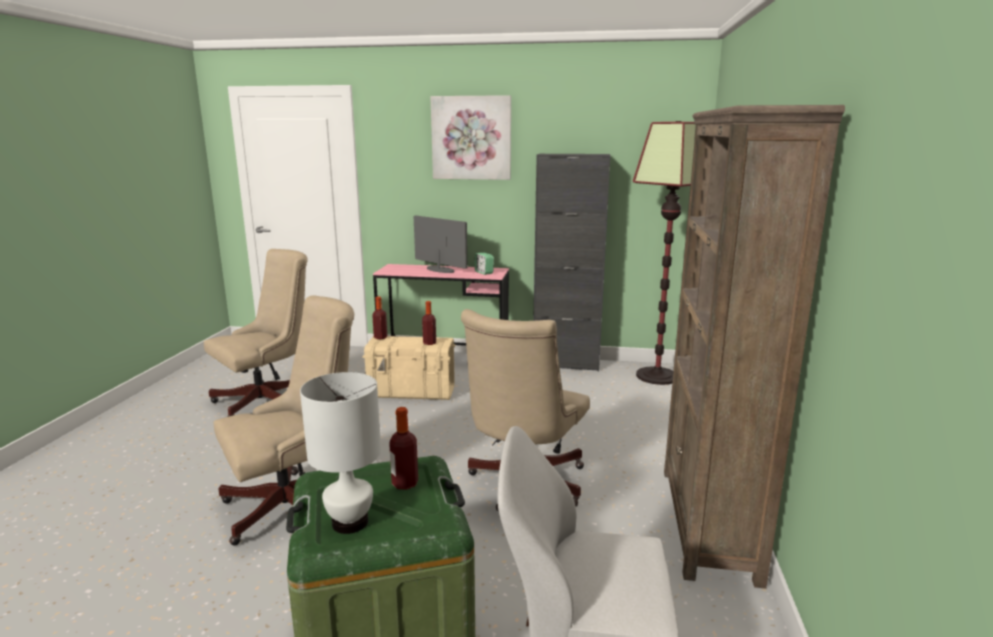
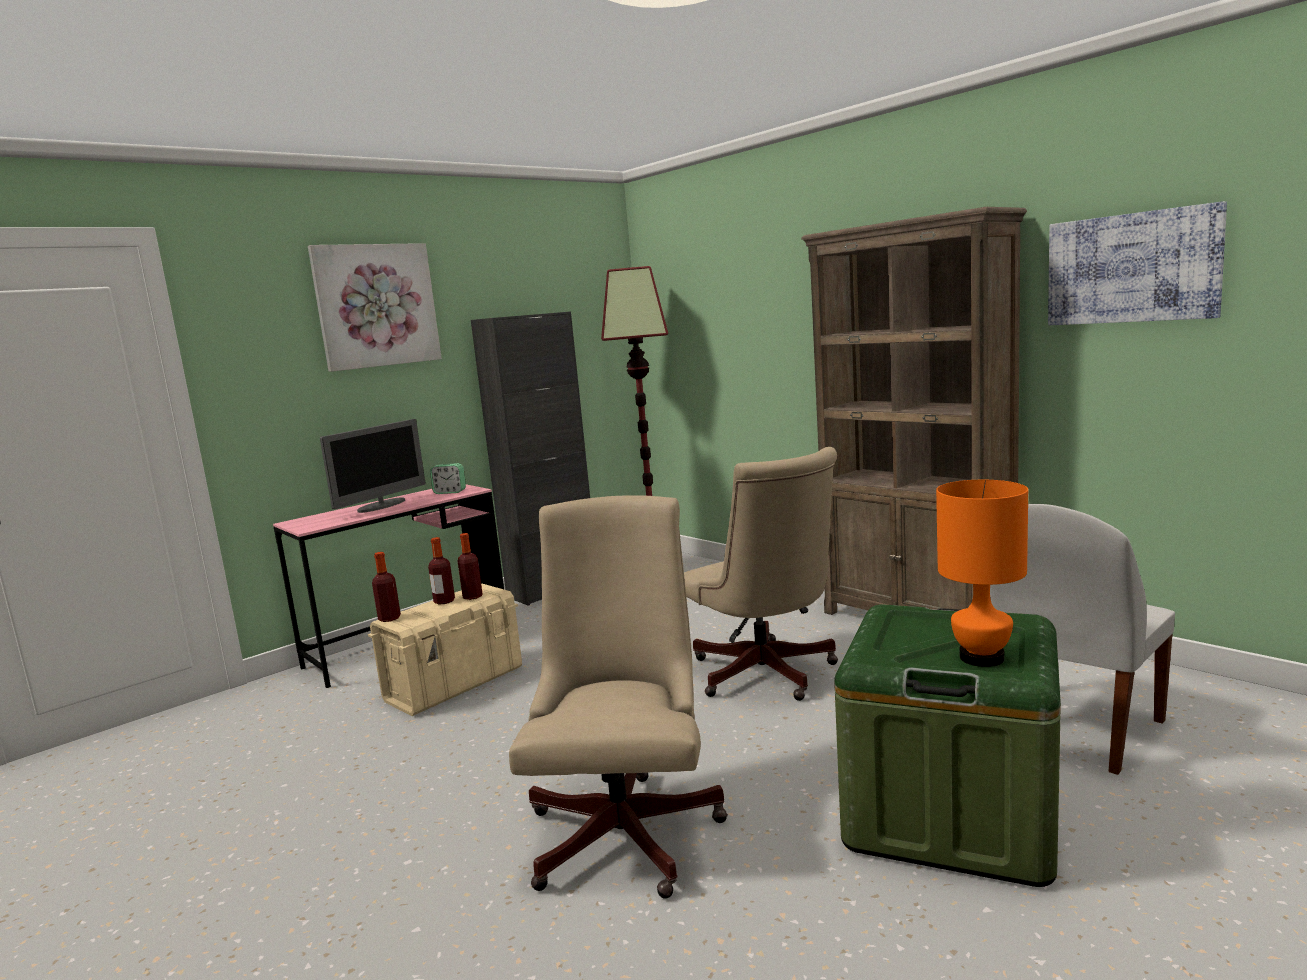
camera: 50 degrees left, 5 degrees down
(268, 400) = (261, 799): beige office chair -> none
(350, 522) = (980, 657): white table lamp -> orange table lamp
(405, 483) = (920, 626): bottle -> bottle (444, 601)
(440, 270) = (382, 505): monitor -> monitor turned 135 degrees clockwise
(892, 211) = (1131, 268): none -> picture

